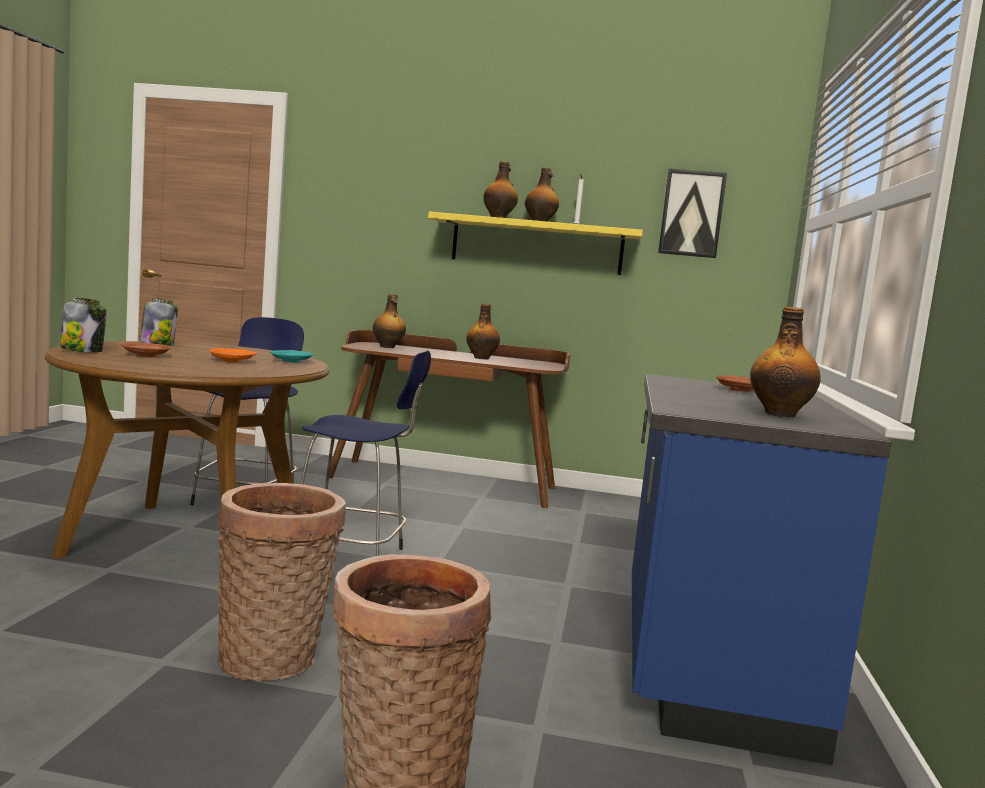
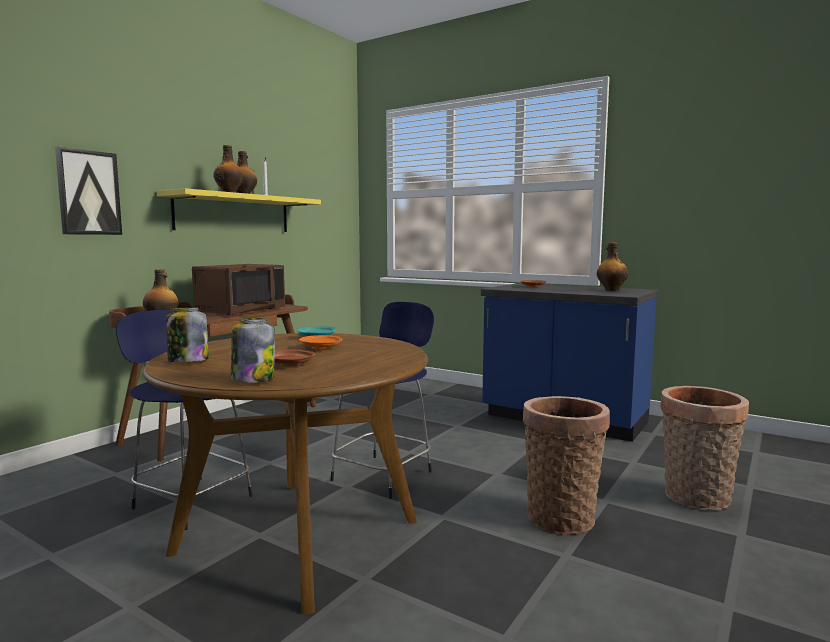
camera: 65 degrees left, 0 degrees up
(481, 358) = (240, 311): bottle -> brown microwave
(691, 213) = (316, 186): picture -> picture (88, 193)

